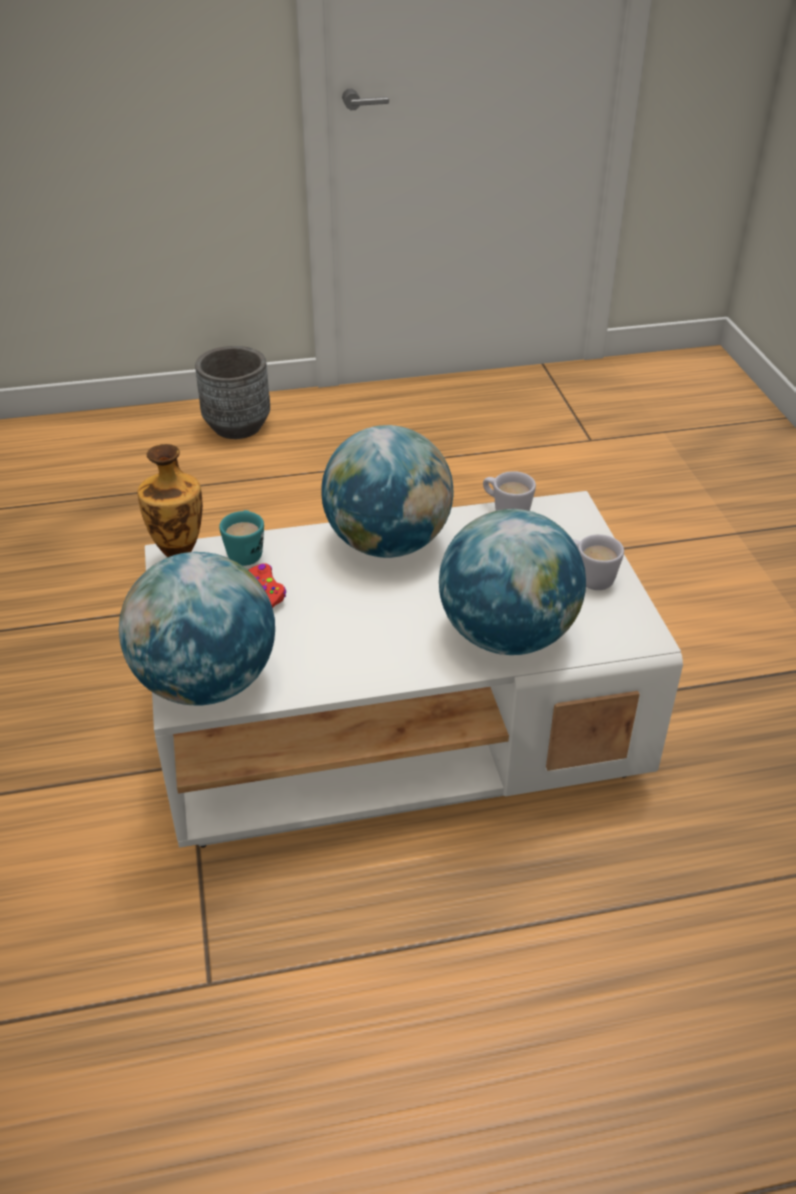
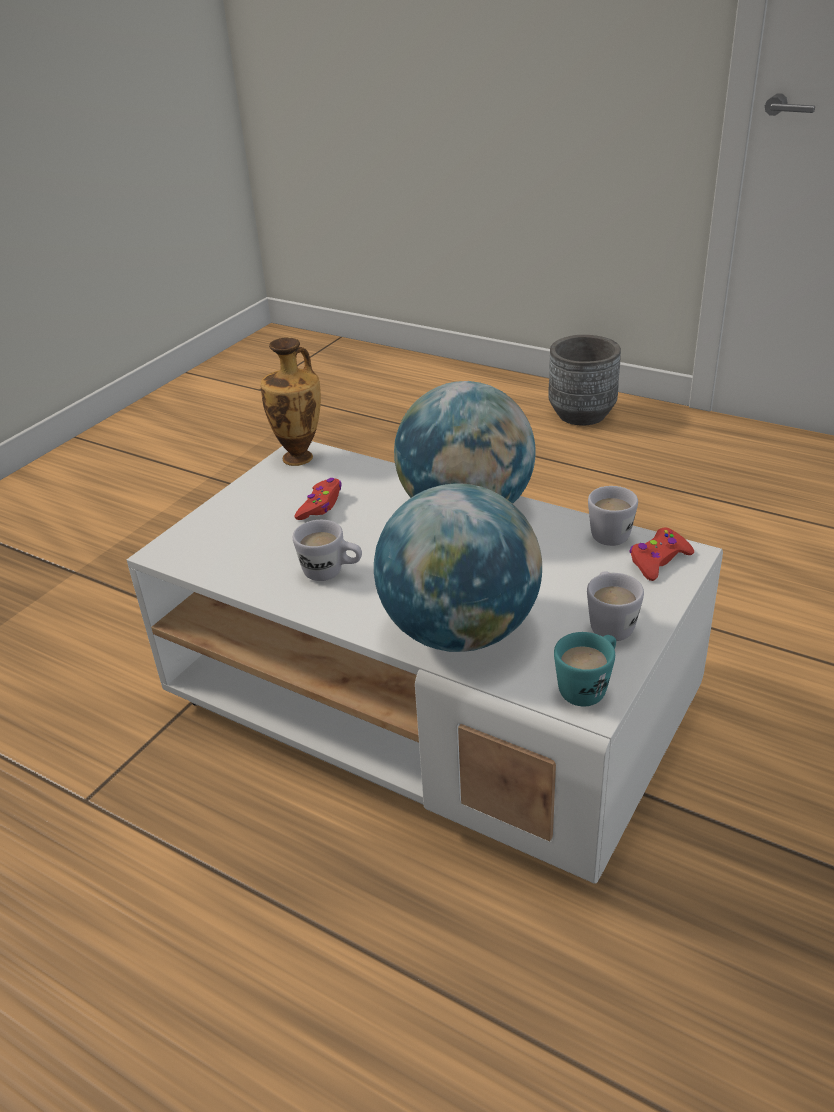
camera: 45 degrees right, 5 degrees down
(206, 682) = (198, 546): globe -> none
(246, 552) = (352, 470): turquoise mug -> turquoise mug (588, 687)
(354, 644) = (331, 573): none -> white mug
(562, 518) = (658, 561): none -> red game controller

